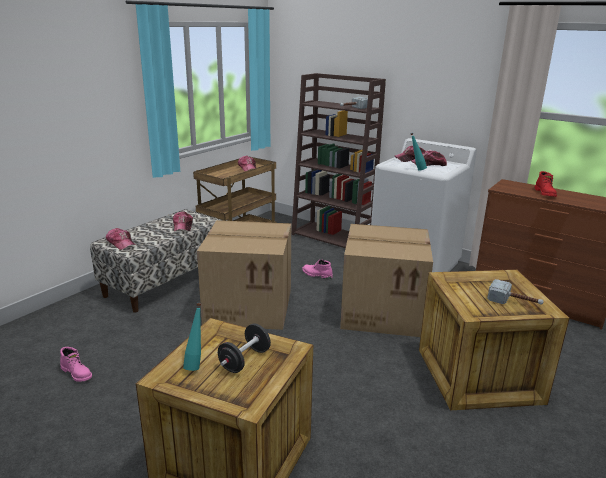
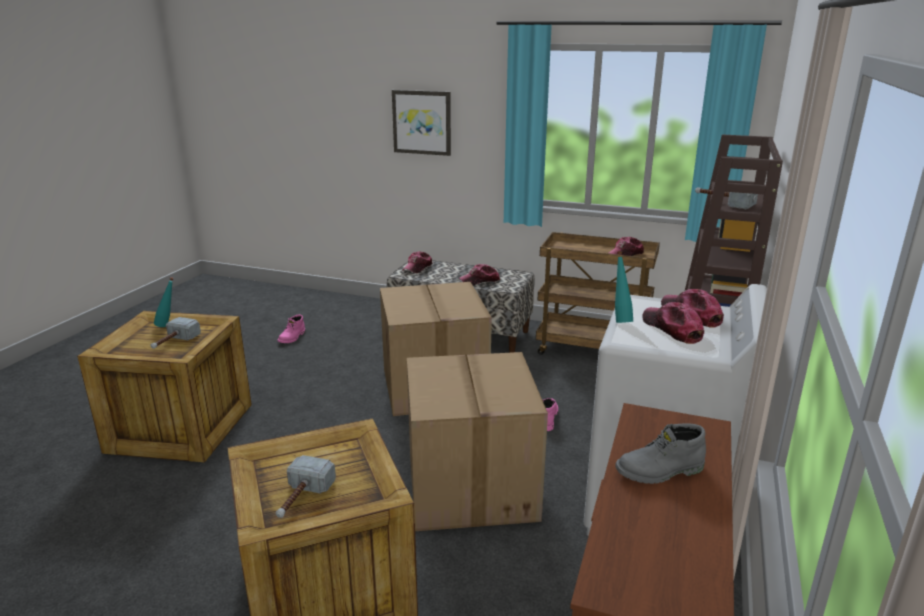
camera: 75 degrees right, 0 degrees up
(57, 105) = (422, 122): none -> picture
(245, 360) = (173, 342): black dumbbell -> hammer
(545, 193) = (660, 472): red boot -> grey boot

